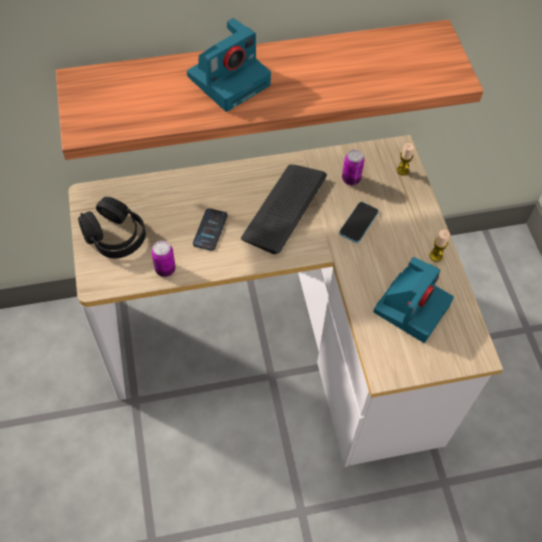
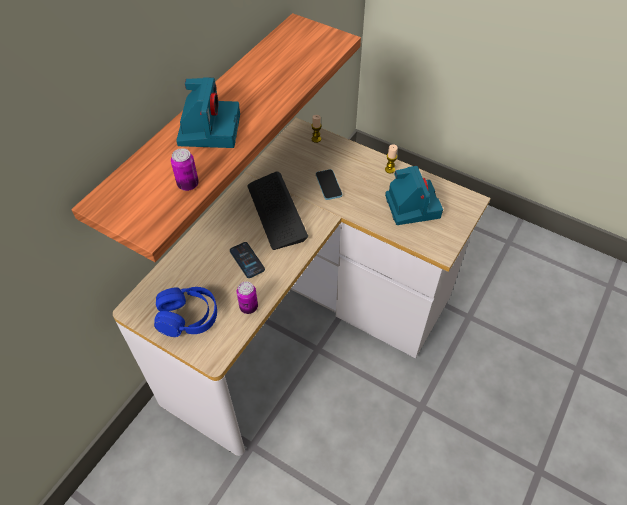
camera: 45 degrees left, 5 degrees down
(115, 236) = (188, 317): black headphones -> blue headphones
(351, 179) = (294, 165): can -> can (188, 184)

